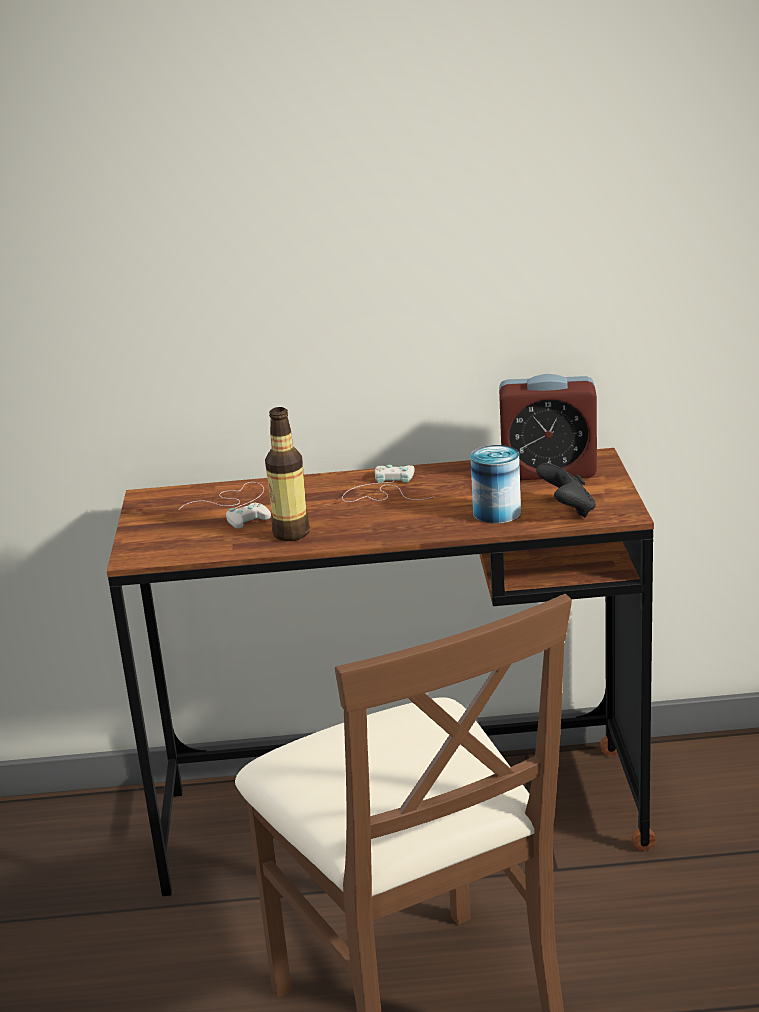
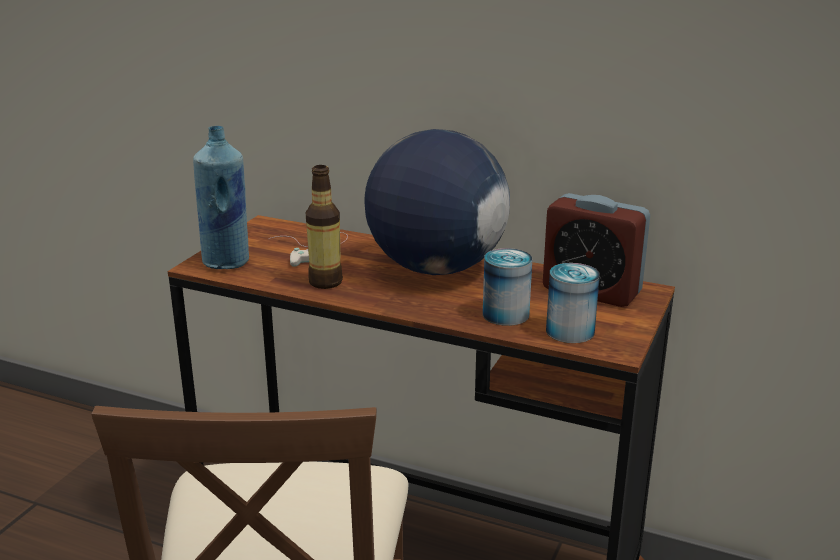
camera: 25 degrees right, 0 degrees up
(161, 544) = (227, 262): none -> blue bottle
(383, 491) = (435, 268): white game controller -> globe
(568, 510) = (570, 331): black game controller -> can

